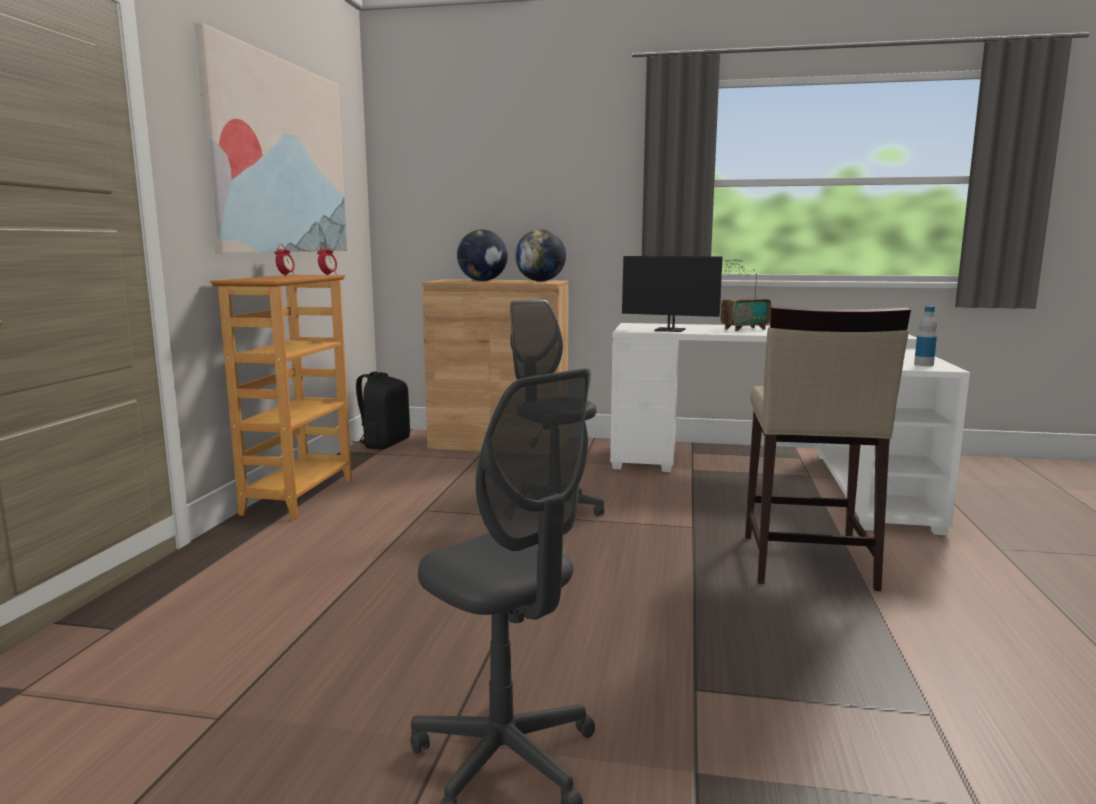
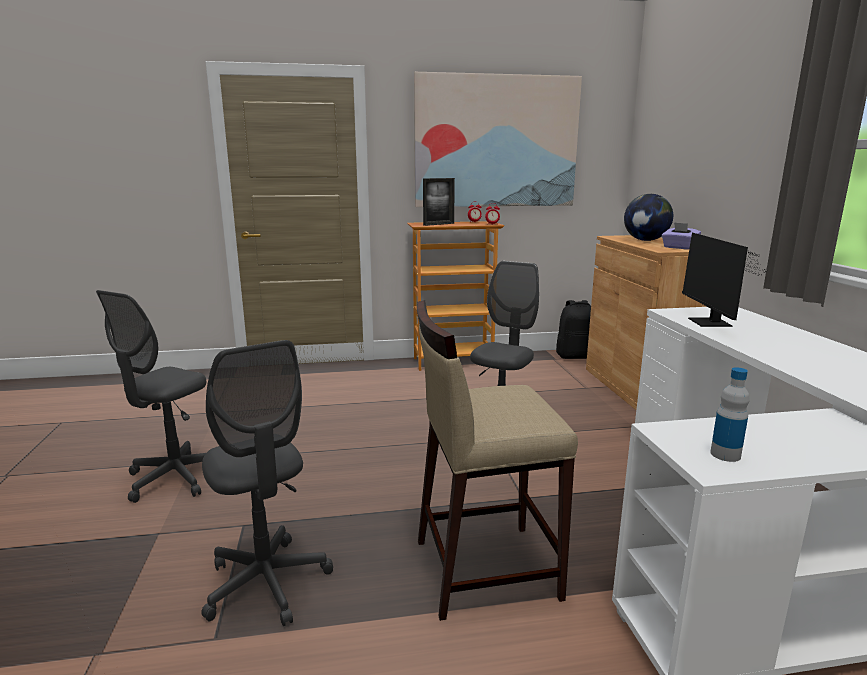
camera: 70 degrees right, 5 degrees up
(276, 278) = (438, 224): none -> picture frame
(540, 281) = (679, 247): globe -> purple tissue box
(744, 329) = (795, 347): radio -> none
(828, 675) = (267, 583): none -> grey office chair

